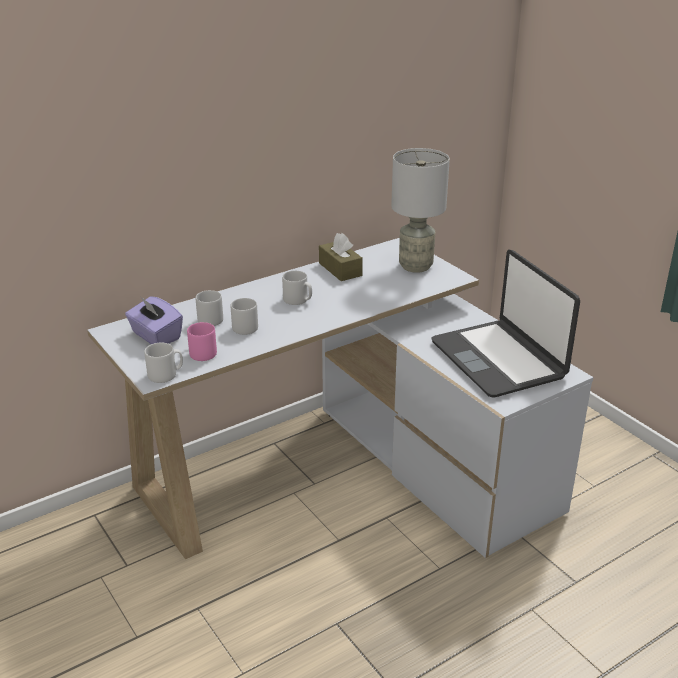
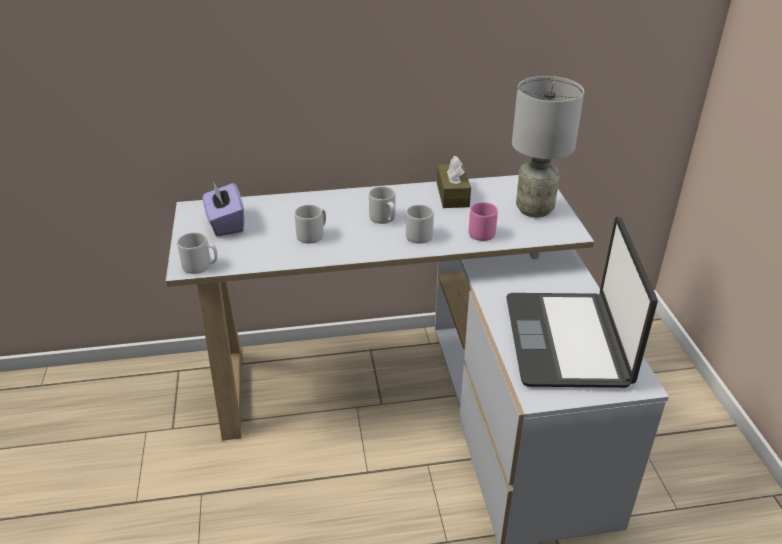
camera: 25 degrees right, 5 degrees up
(201, 352) = (250, 251): pink mug -> pink mug (480, 232)
(211, 318) = (288, 218): grey mug -> grey mug (421, 235)

